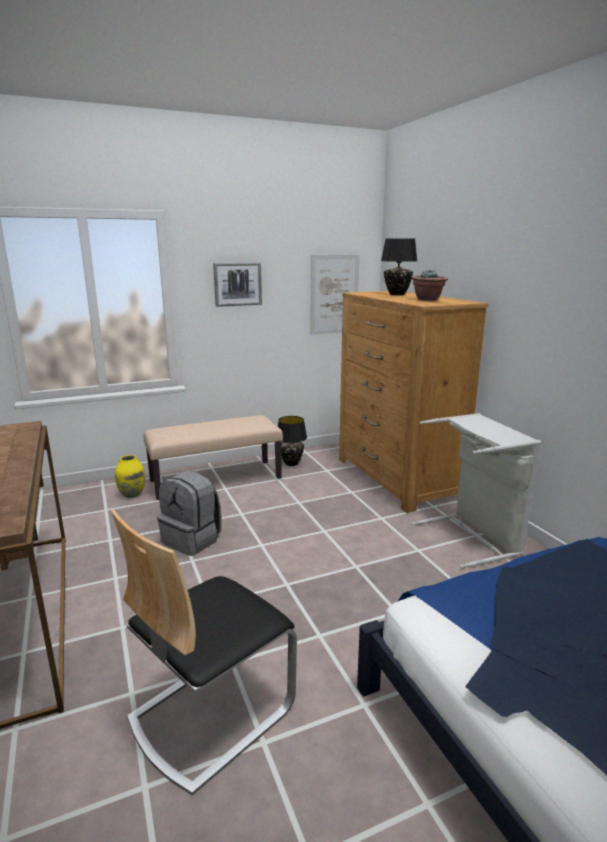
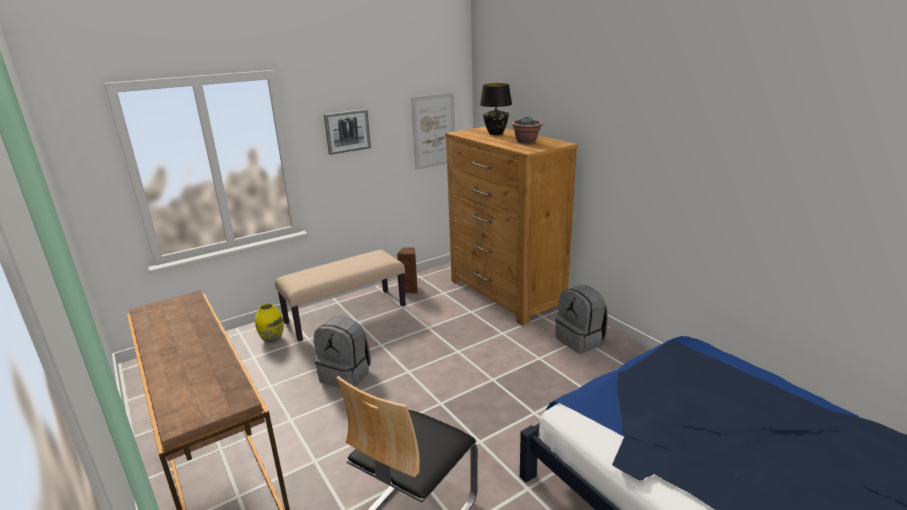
camera: 10 degrees left, 5 degrees up
(291, 463) = (410, 289): black table lamp -> brown speaker
(474, 537) = (581, 340): grey laundry basket -> grey backpack

